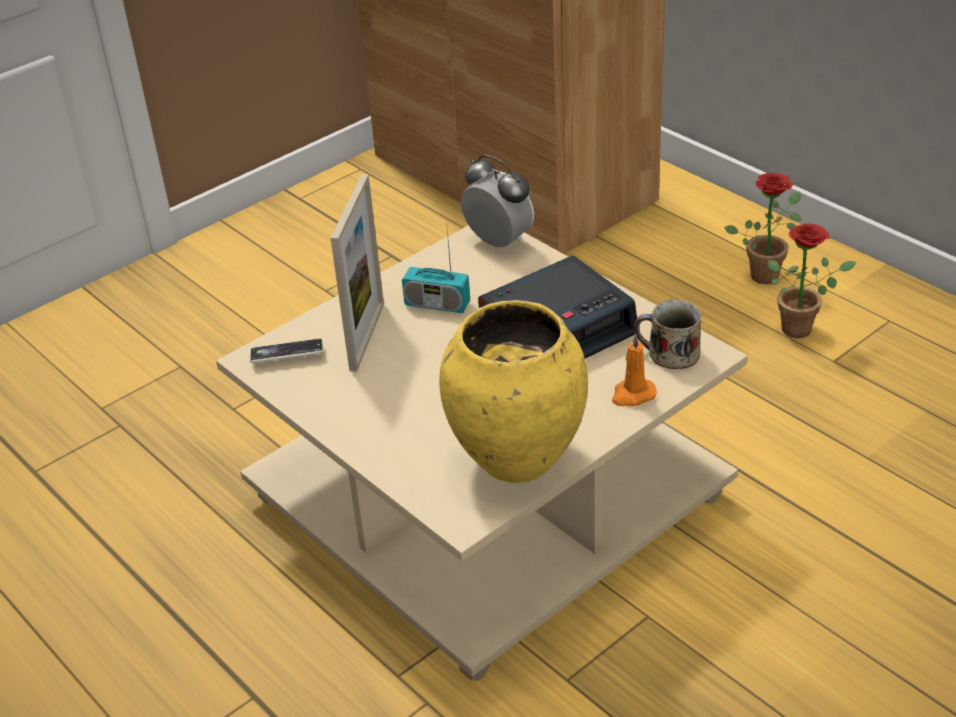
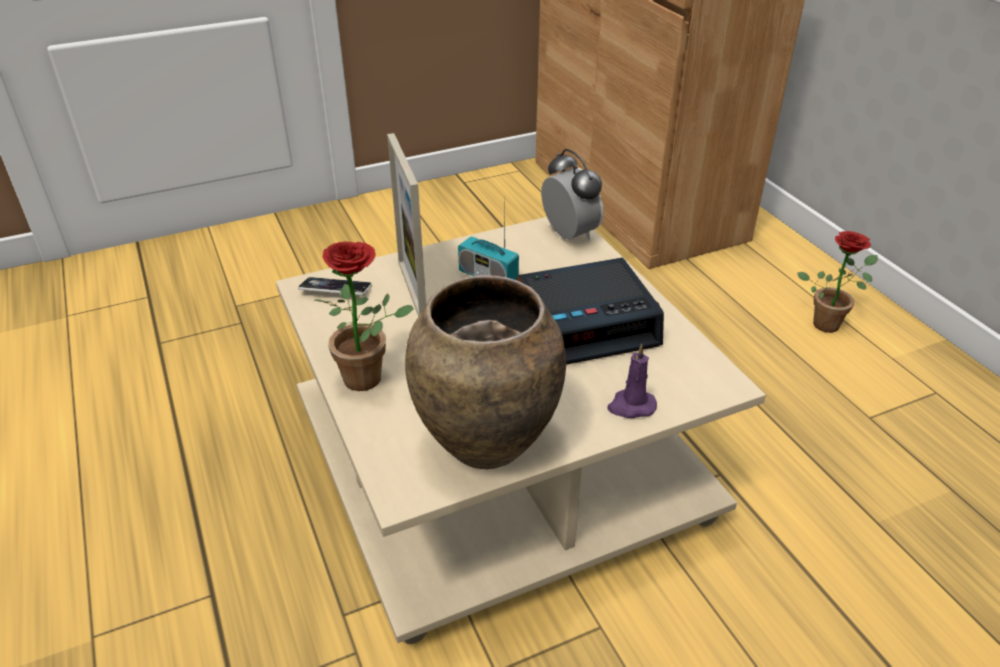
camera: 15 degrees right, 0 degrees up
(367, 336) = (412, 290): picture frame -> picture frame turned 135 degrees clockwise
(515, 460) = (484, 443): yellow vase -> brown vase
(632, 395) = (631, 406): orange candle -> purple candle
(670, 353) = (686, 373): mug -> none
(802, 328) = (848, 379): potted plant -> potted plant (371, 378)

